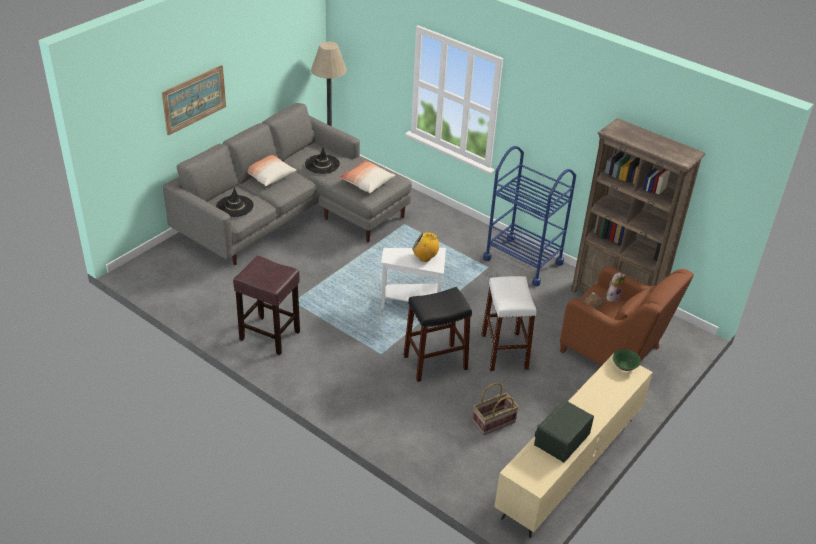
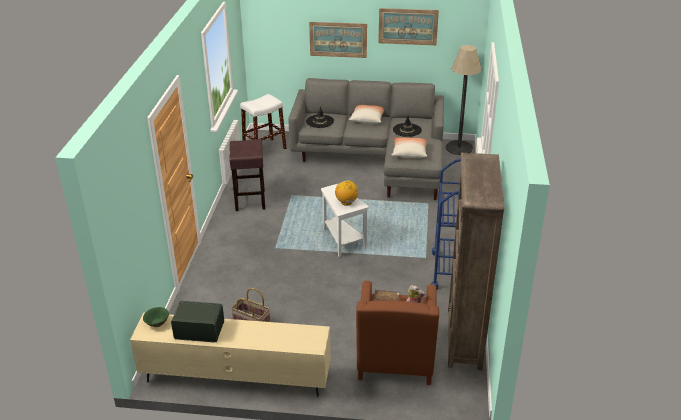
camera: 60 degrees right, 5 degrees down
(260, 48) = (408, 26): none -> picture
(435, 362) = (289, 273): black stool -> none
(504, 351) = (334, 301): white stool -> white stool (264, 149)
(624, 366) = (316, 337): green bowl -> green bowl (157, 323)

